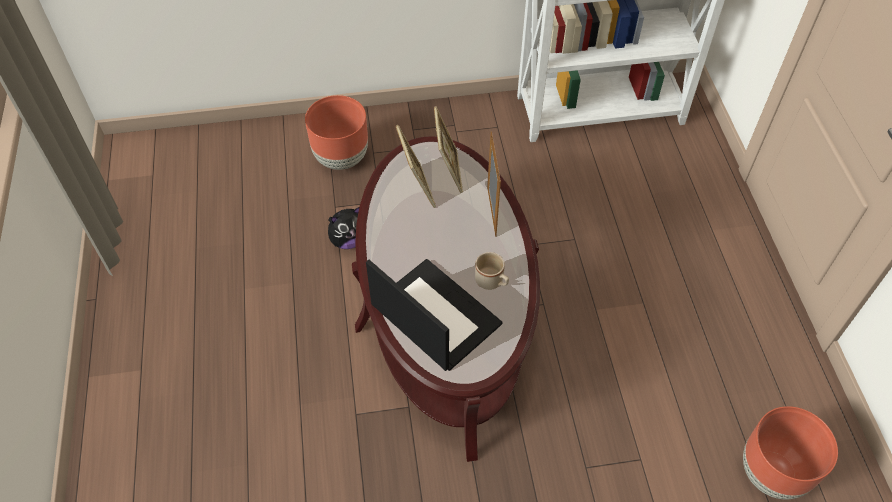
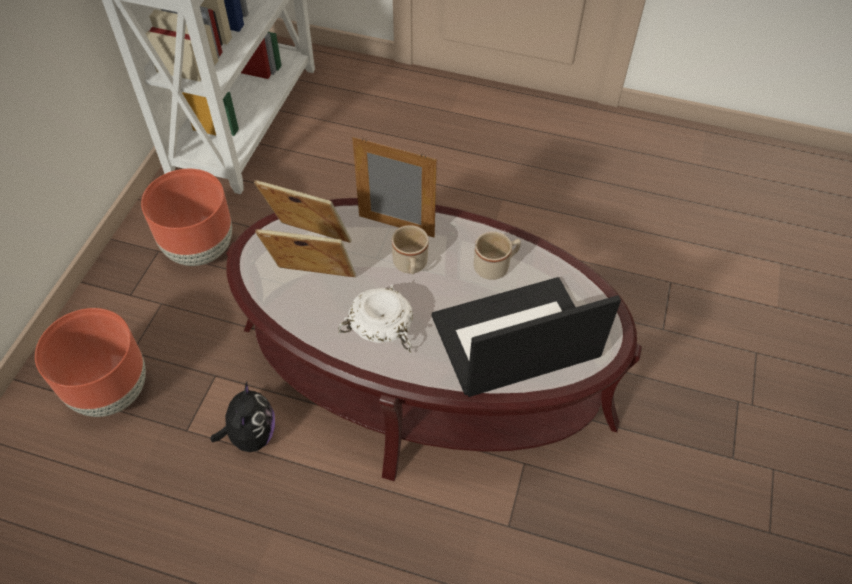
camera: 65 degrees left, 0 degrees up
(401, 238) = (381, 328): none -> white bowl
(461, 233) = (410, 266): none -> beige mug
(772, 472) = (717, 196): brown planter -> brown planter (200, 248)

